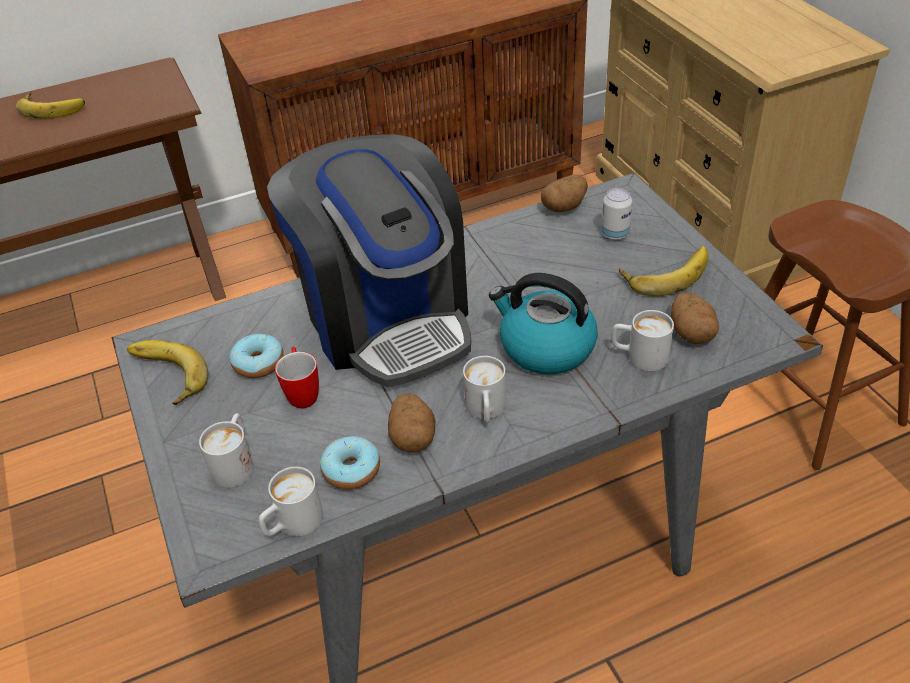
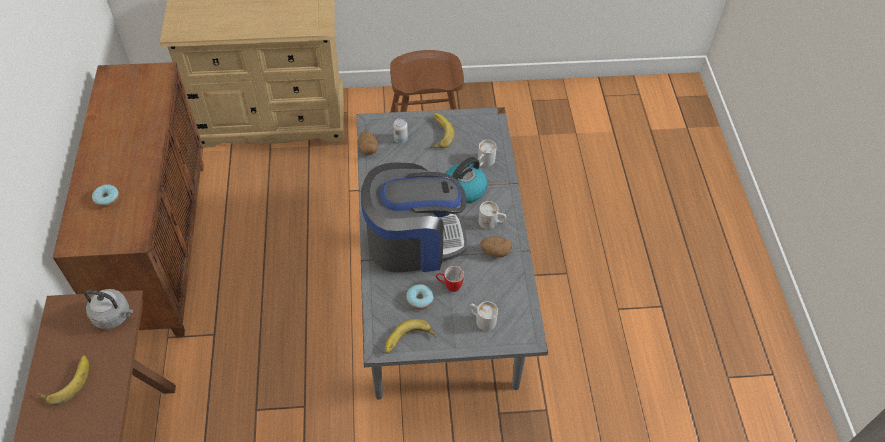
camera: 75 degrees left, 10 degrees up
(152, 104) = (114, 316): none -> grey kettle
(292, 524) = (525, 305): white mug -> none
(351, 470) = (504, 278): donut -> donut (107, 199)
(691, 332) = (478, 141): potato -> none

